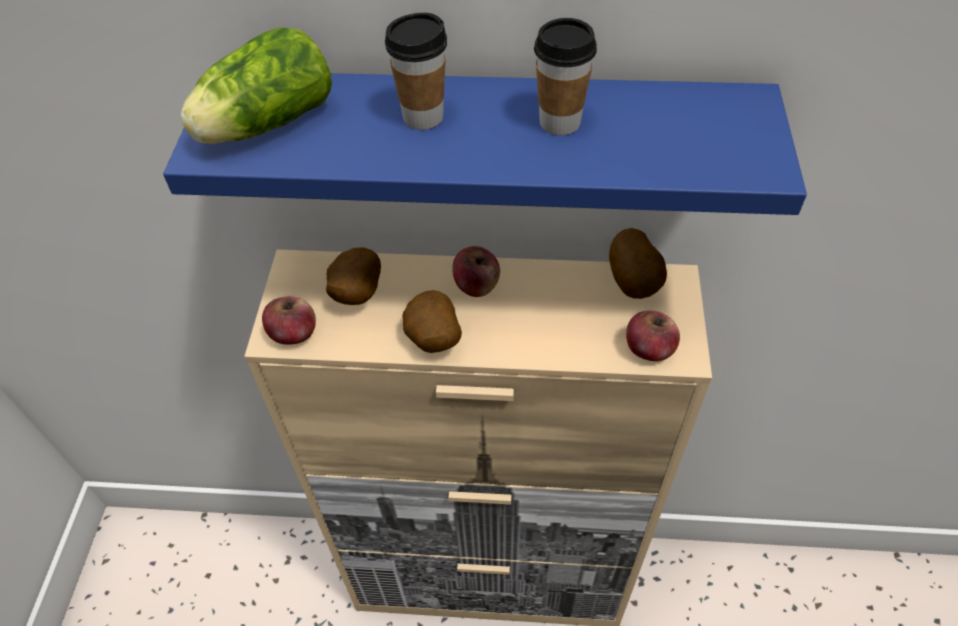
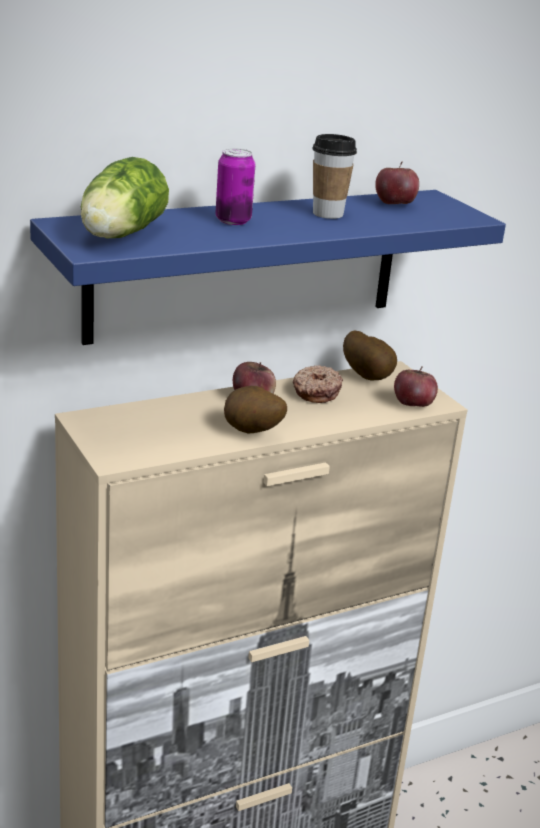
camera: 35 degrees left, 25 degrees down
(293, 333) = (129, 454): apple -> apple (394, 204)
(355, 295) = (158, 423): potato -> none
(423, 117) = (233, 221): cup -> can
(553, 292) = (315, 392): none -> donut

